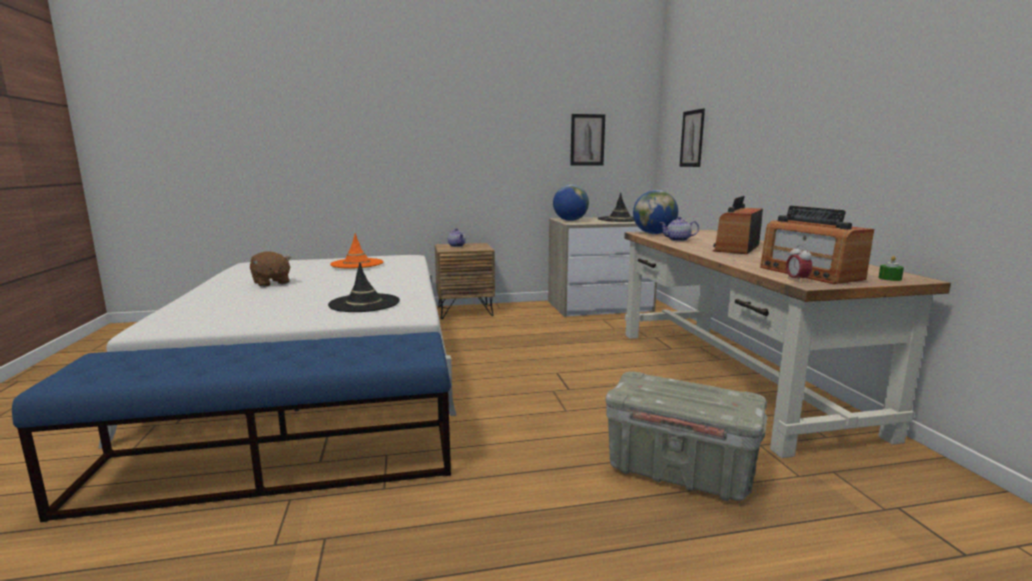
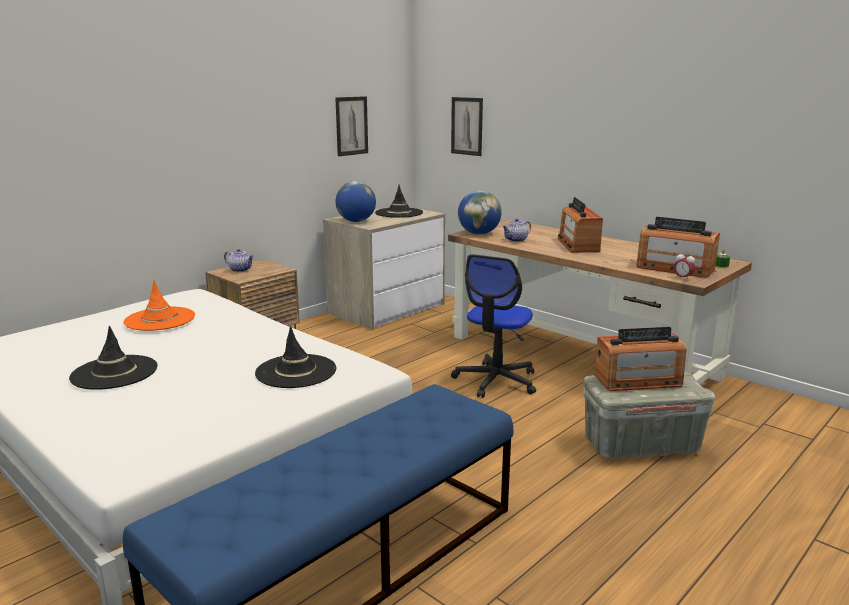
camera: 35 degrees left, 5 degrees up
(271, 283) = (114, 373): brown plush toy -> black hat
(610, 374) = (496, 381): none -> office chair
(678, 388) = (638, 380): none -> radio

